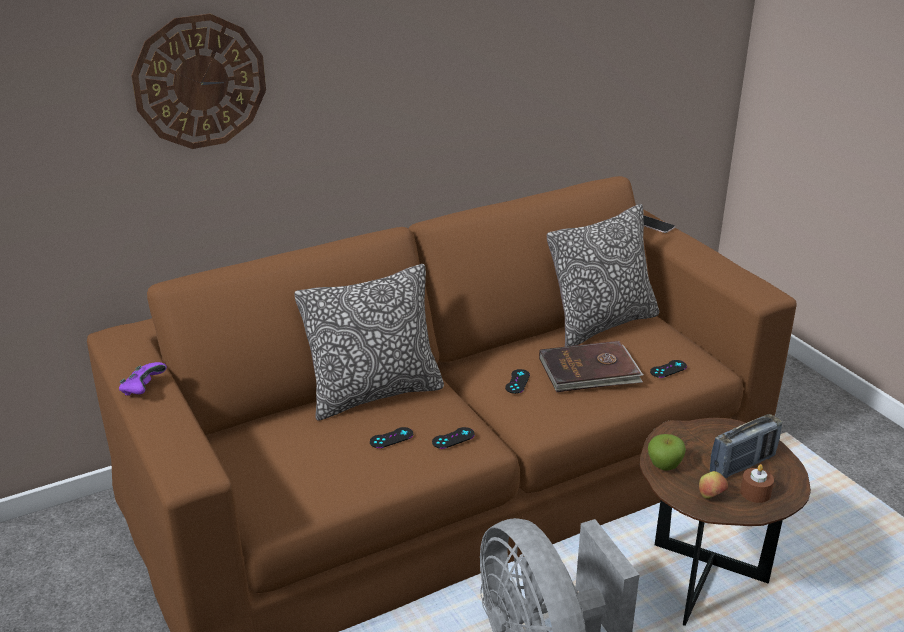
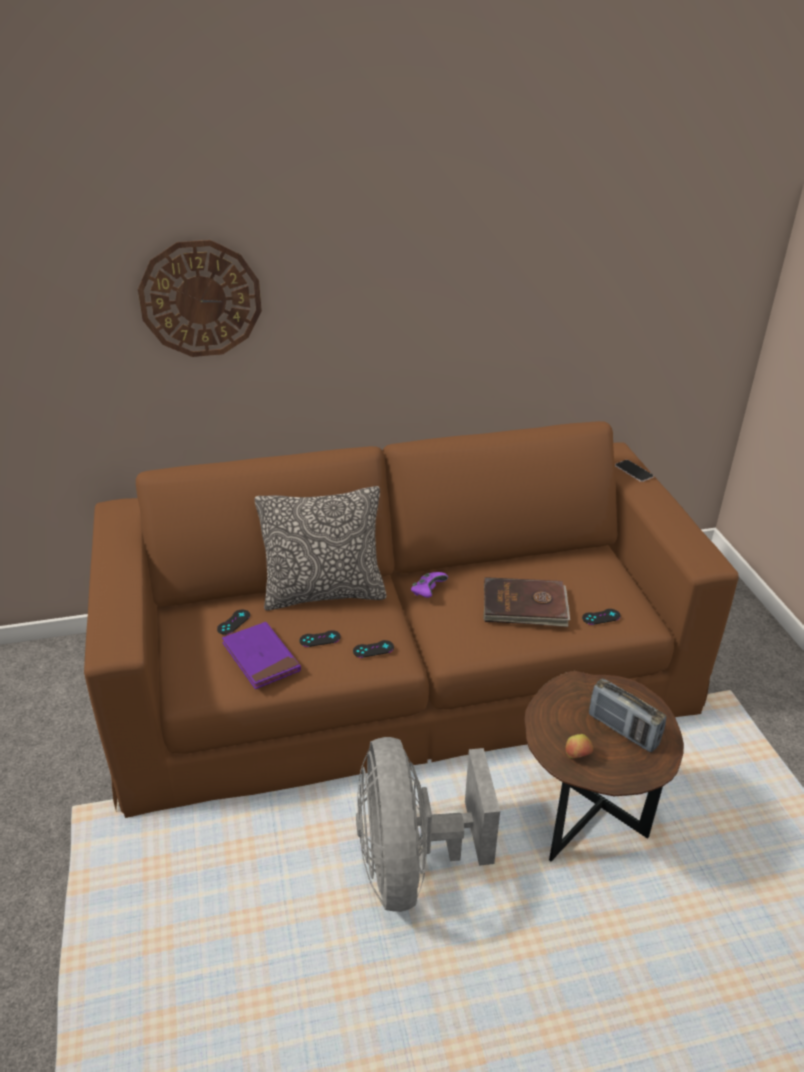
camera: 15 degrees right, 5 degrees up
(143, 389) = (113, 562): purple game controller -> purple game controller (428, 592)
(336, 468) = (261, 658): none -> purple book
(517, 381) = (454, 604): black game controller -> black game controller (233, 622)
(601, 324) = (558, 560): pillow -> none
(664, 466) = (547, 716): apple -> none
(742, 465) = (622, 730): radio -> radio turned 60 degrees clockwise
(755, 492) = (622, 761): brown candle -> none

